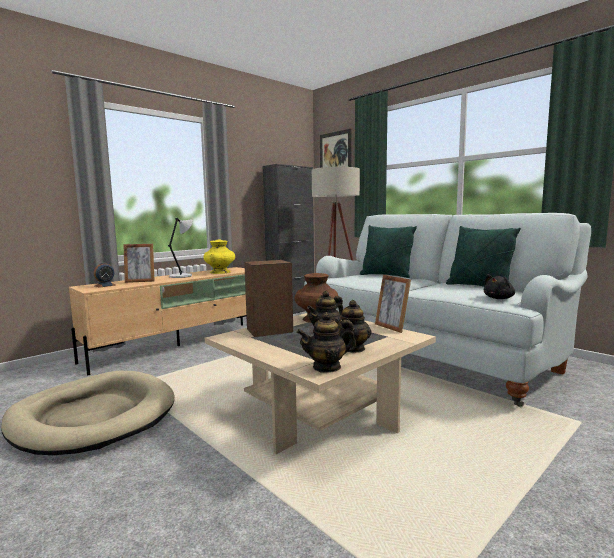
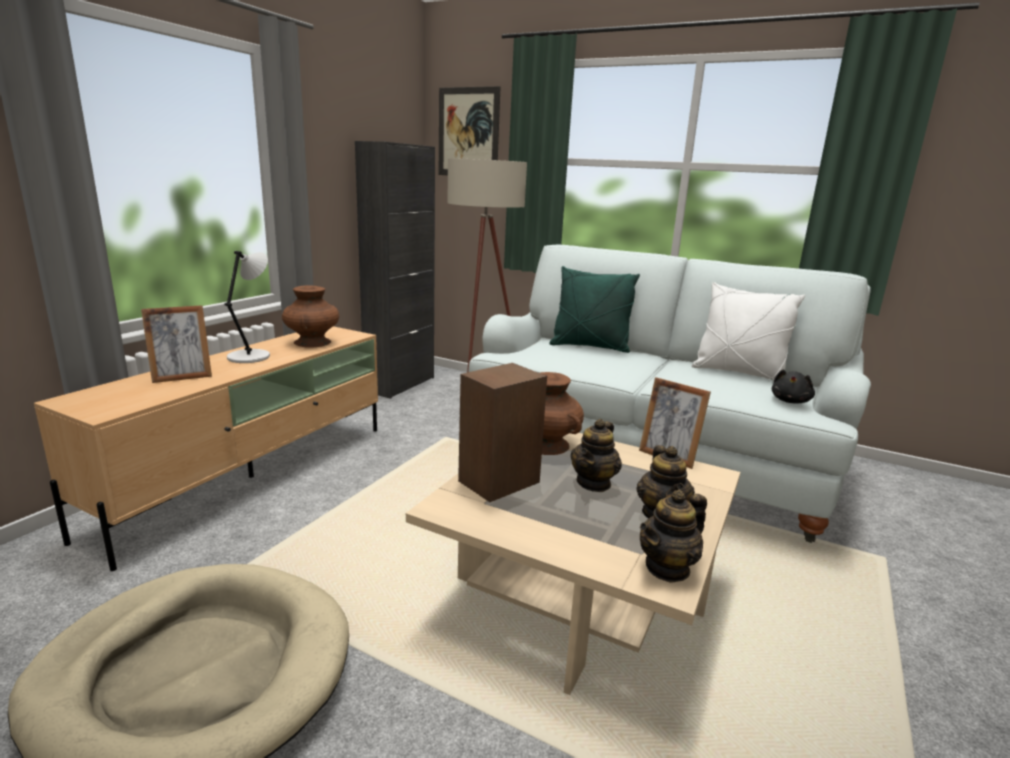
camera: 20 degrees left, 10 degrees up
(105, 285) = (118, 395): alarm clock -> none
(220, 272) = (312, 342): yellow vase -> brown vase
(478, 287) = (738, 373): green pillow -> white pillow

